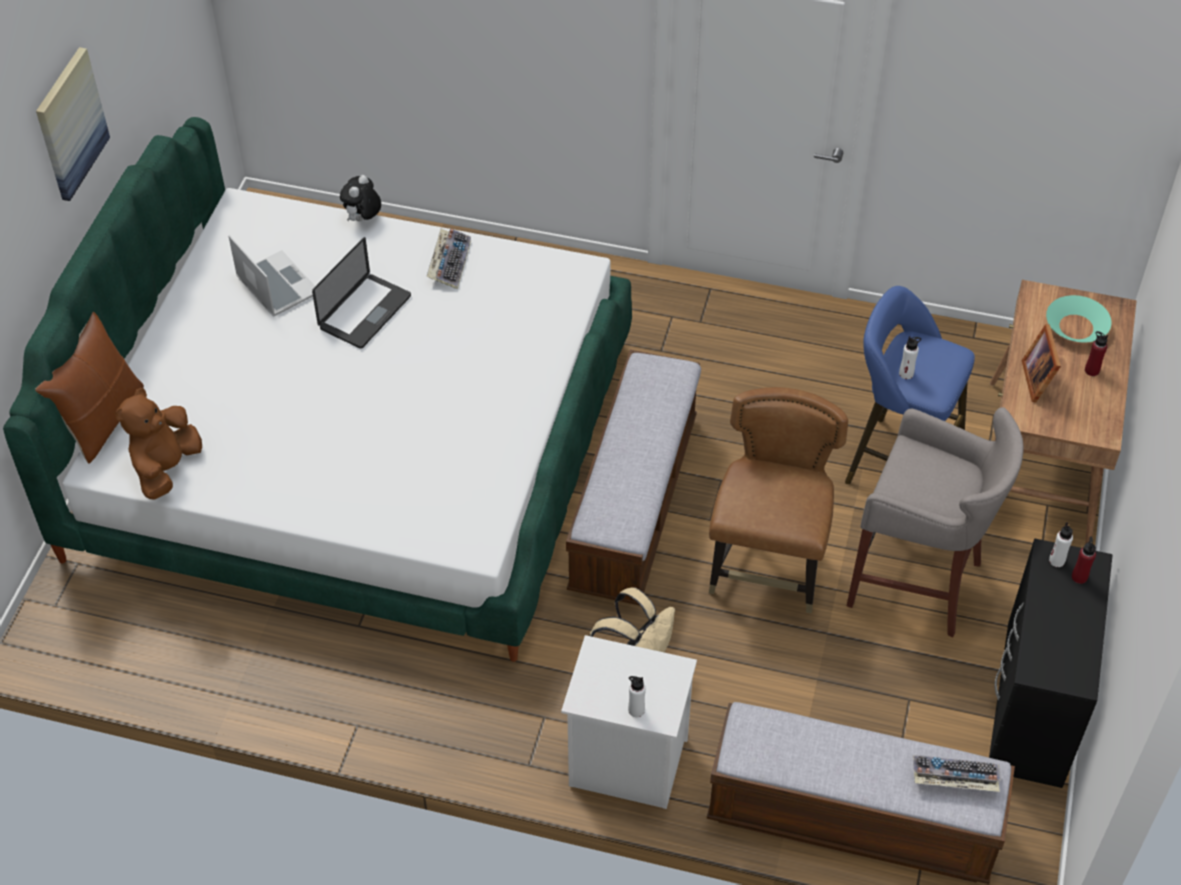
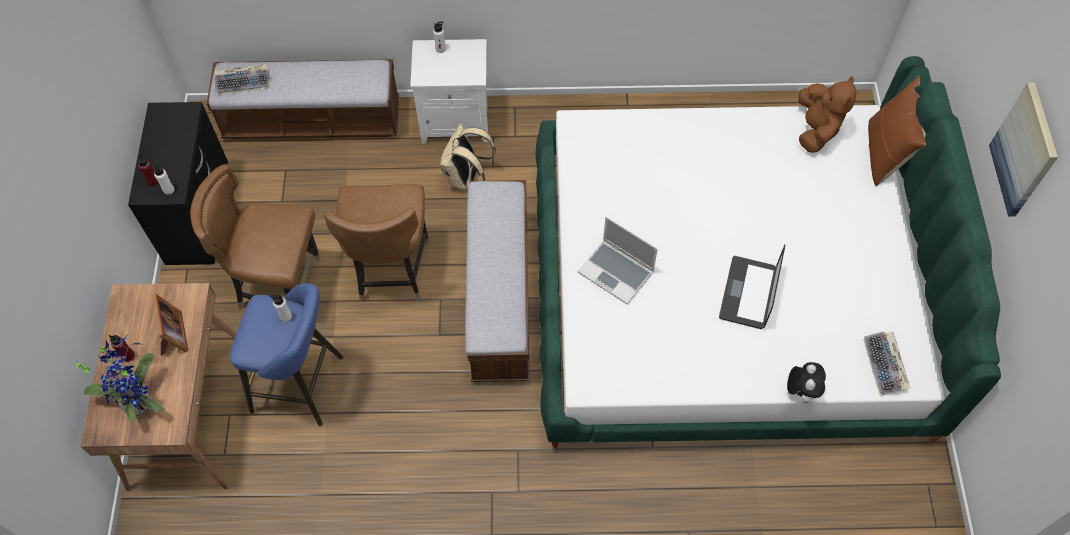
camera: 165 degrees right, 10 degrees up
(276, 285) = (834, 301): laptop -> laptop (617, 272)
(449, 262) = (703, 363): keyboard -> keyboard (885, 366)
(918, 583) = (280, 285): grey stool -> brown chair
(1076, 326) = (138, 400): turquoise bowl -> potted plant

